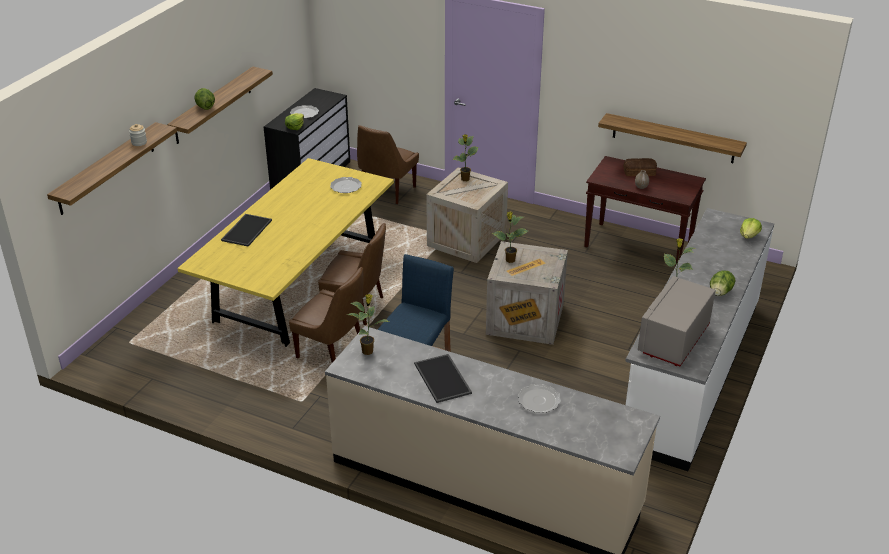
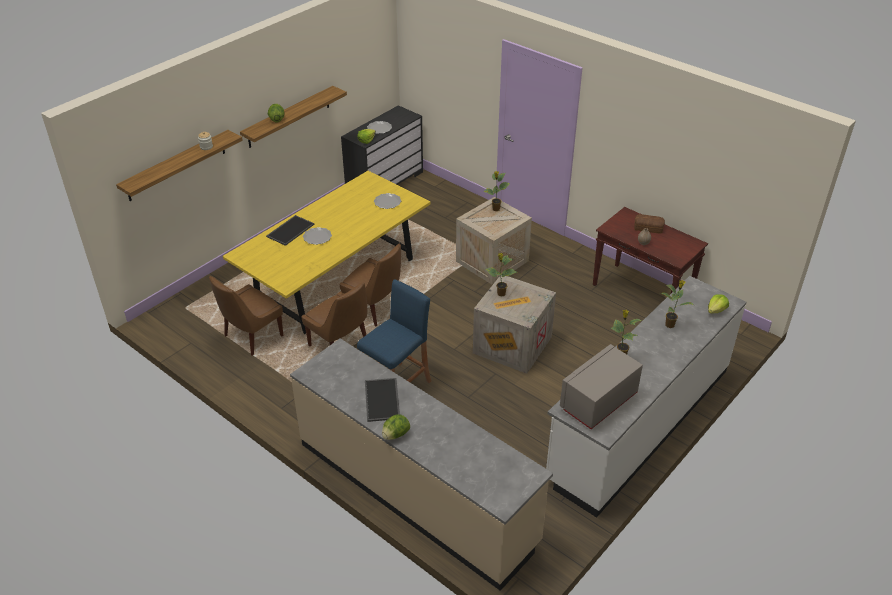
camera: 15 degrees right, 5 degrees up
(368, 351) = (332, 362): potted plant -> potted plant (670, 324)
(386, 191) = (442, 205): brown chair -> brown chair (251, 337)
(539, 400) = (454, 437): plate -> plate (317, 237)
(673, 138) = (683, 202): shelf -> none
(720, 292) = (662, 363): lettuce -> lettuce (395, 435)

